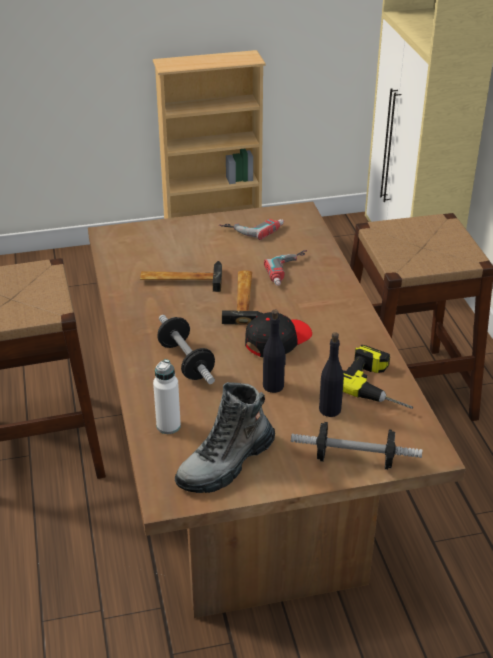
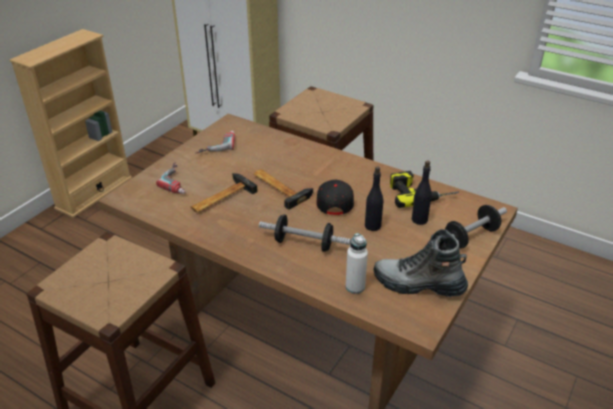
camera: 45 degrees left, 0 degrees up
(226, 463) = (418, 284): boot -> boot turned 105 degrees clockwise
(291, 271) = (280, 158): power drill -> power drill (179, 181)

